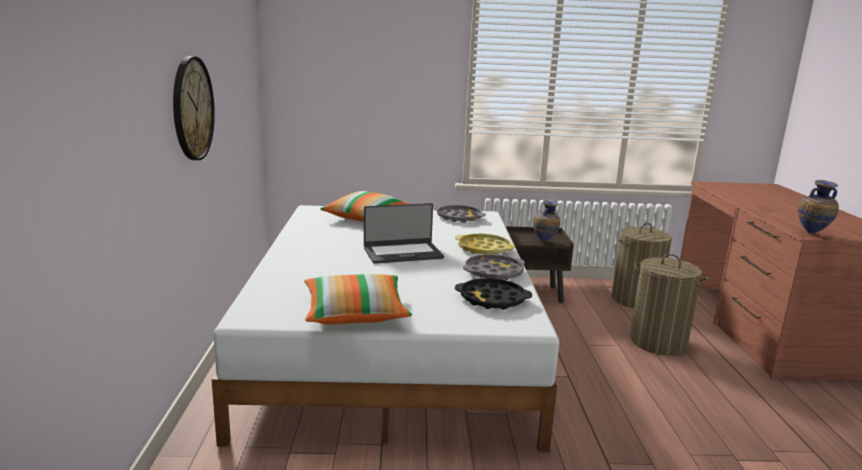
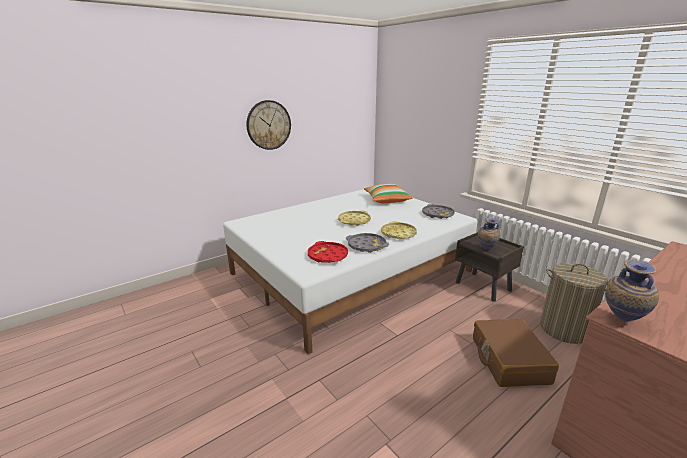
camera: 55 degrees right, 5 degrees up
(355, 313) = (267, 236): pillow -> none
(402, 253) = (354, 221): laptop -> yellow tray
(492, 299) = (327, 256): black tray -> red tray
(658, 342) = (508, 360): laundry basket -> brown suitcase

